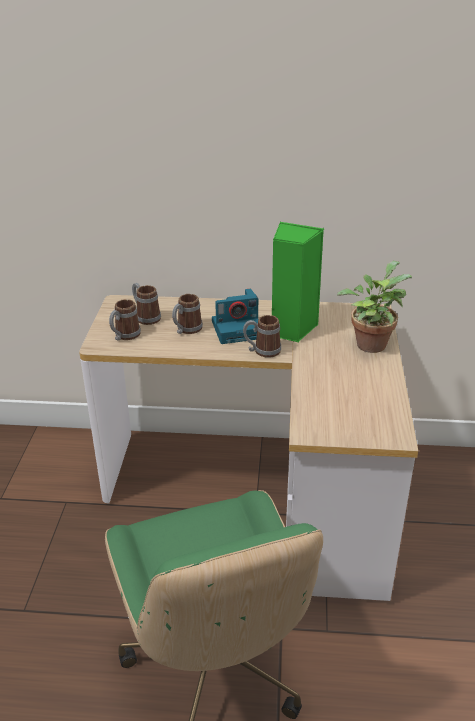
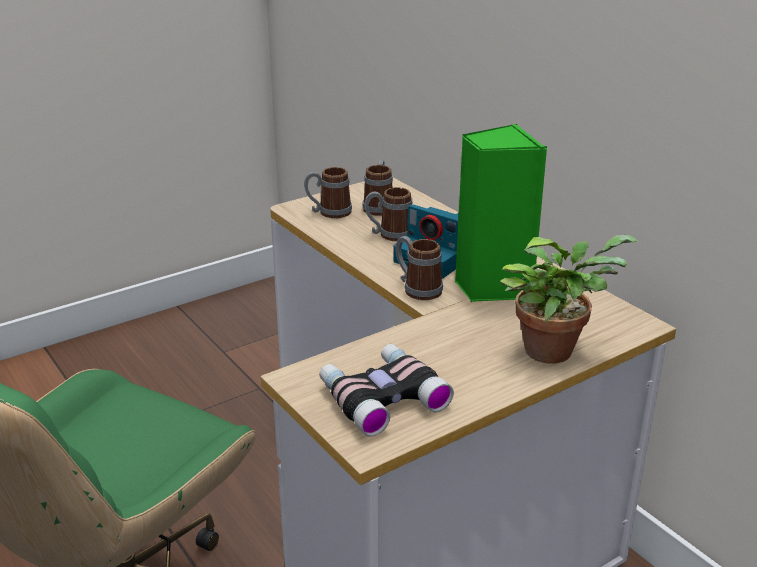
camera: 50 degrees right, 5 degrees down
(358, 413) = (381, 397): none -> binoculars

